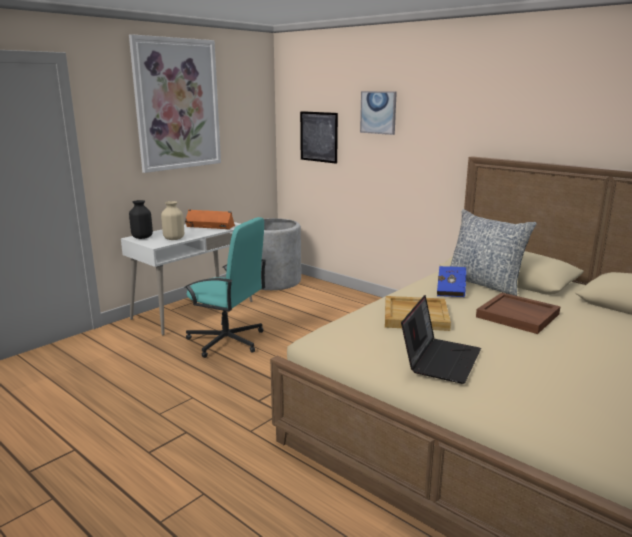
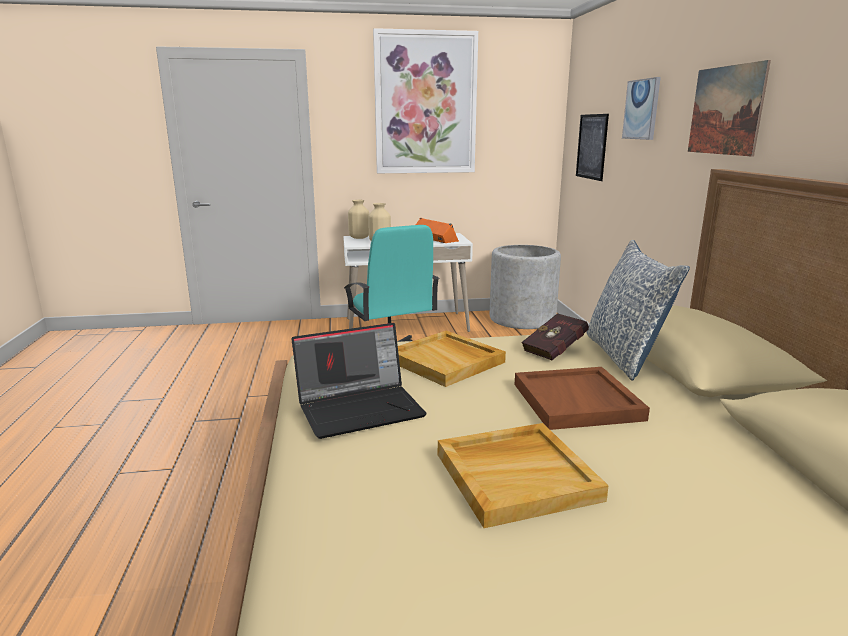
camera: 40 degrees right, 0 degrees up
(142, 237) = (359, 238): black vase -> beige vase
(451, 291) = (556, 351): blue book -> red book
(466, 119) = (725, 110): none -> picture
(572, 359) = (517, 475): none -> beige tray

